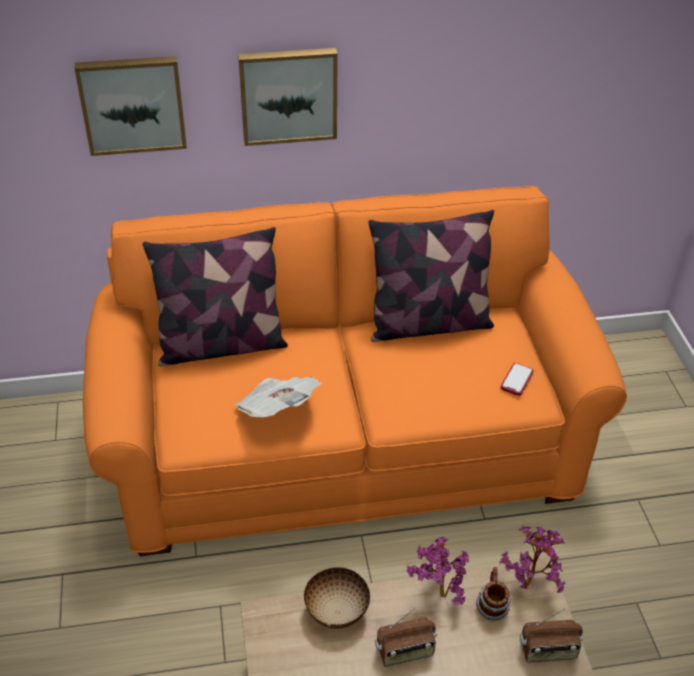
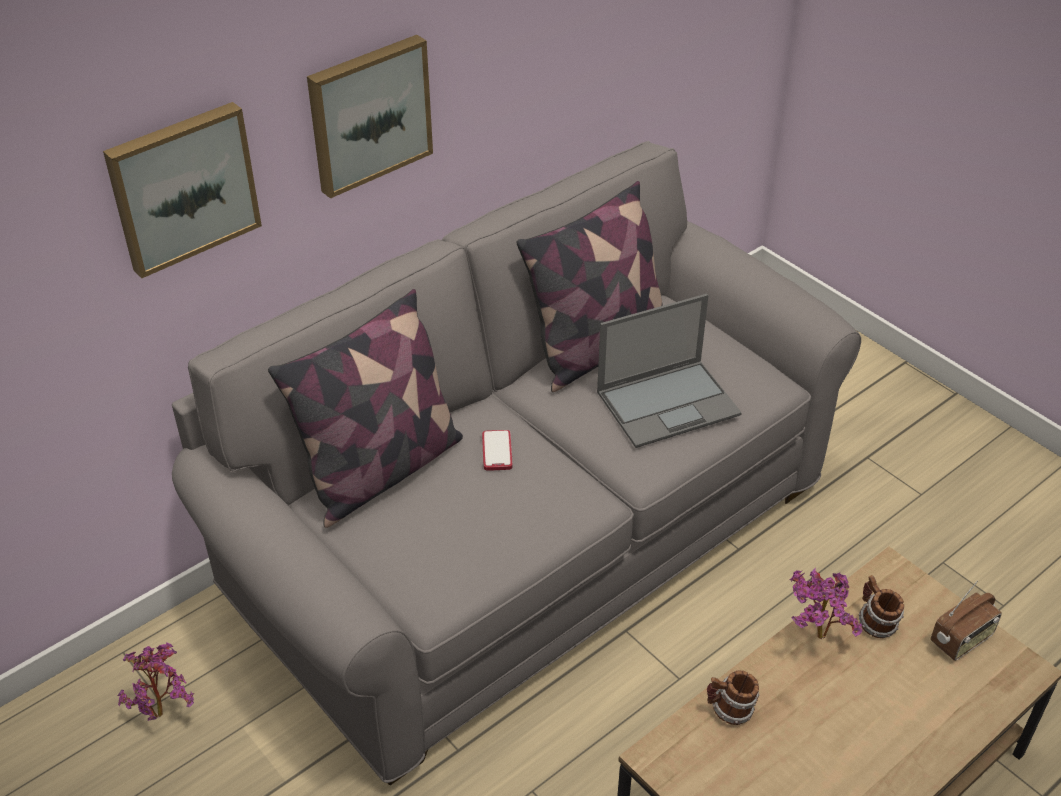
camera: 30 degrees left, 0 degrees up
(277, 410) = (515, 515): newspaper -> none
(336, 611) = (729, 711): bowl -> mug
(345, 446) = (530, 540): orange sofa -> grey sofa
(405, 652) = (833, 715): radio -> none
(445, 381) = (669, 402): none -> laptop
(516, 380) = (739, 370): phone -> phone (497, 451)
(530, 583) = (891, 581): potted plant -> potted plant (164, 711)

